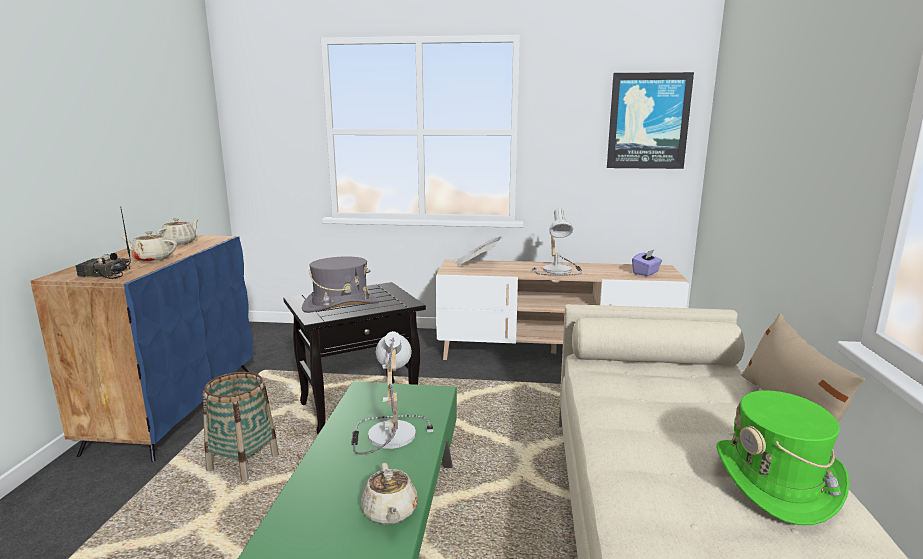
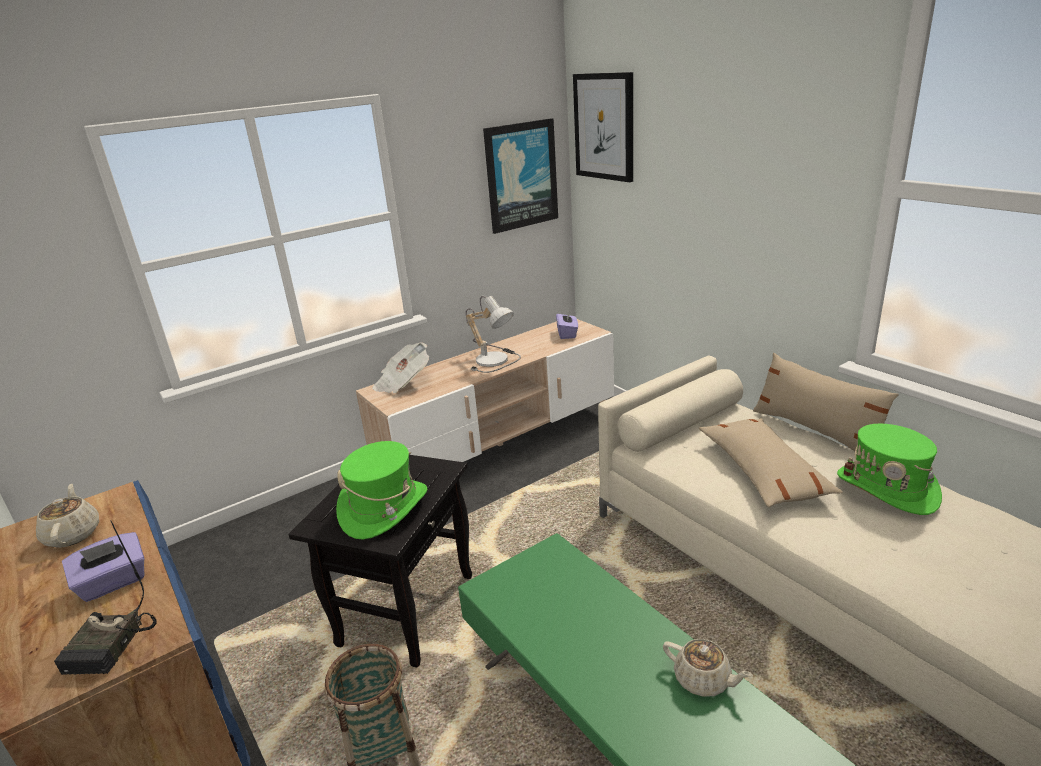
camera: 40 degrees left, 10 degrees up
(104, 274) = (112, 647): radio -> radio turned 45 degrees counterclockwise
(152, 259) = (113, 583): beige teapot -> purple tissue box
(341, 305) = (384, 508): grey hat -> green hat
(387, 433) = (584, 616): table lamp -> none
(662, 413) = (763, 472): none -> beige pillow
(731, 78) = (604, 127): none -> picture

